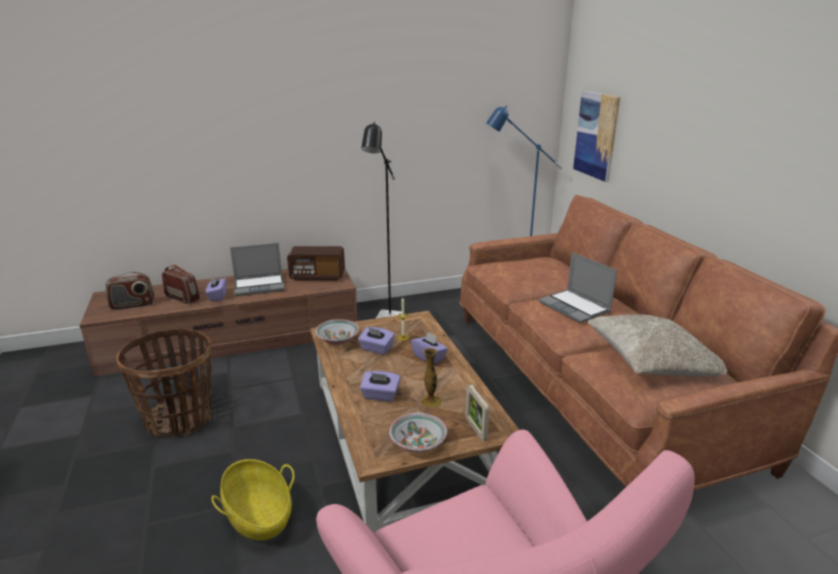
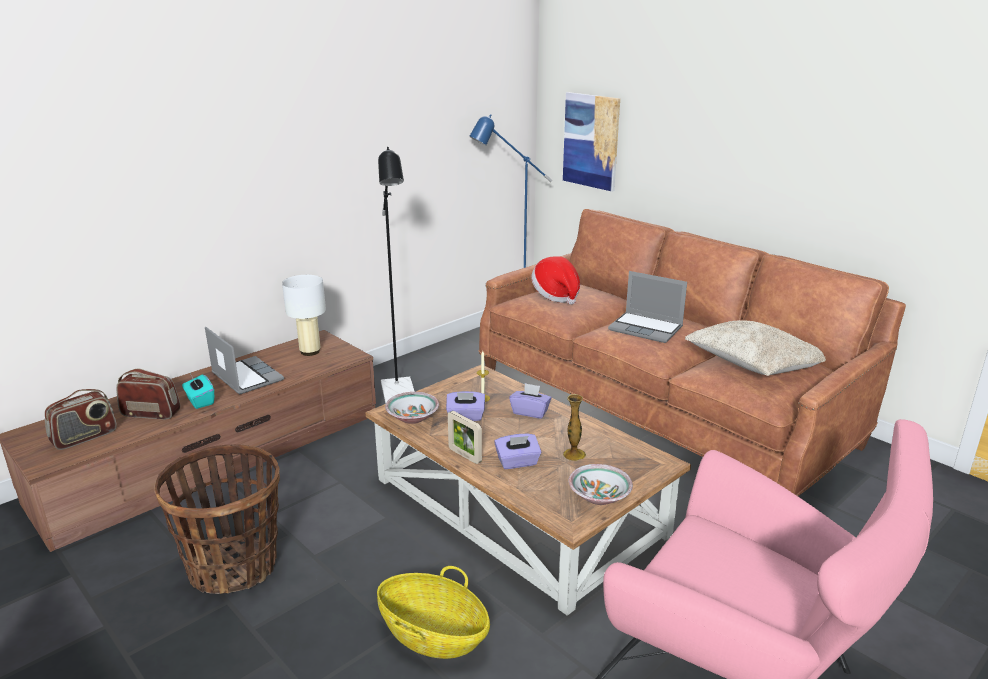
camera: 25 degrees left, 0 degrees up
(217, 296) = (200, 401): purple tissue box -> turquoise tissue box
(260, 286) = (246, 377): laptop -> laptop turned 90 degrees counterclockwise
(317, 276) = (310, 351): radio -> white table lamp
(476, 429) = (640, 468): picture frame -> picture frame (465, 455)
(523, 265) = (556, 295): none -> hat

